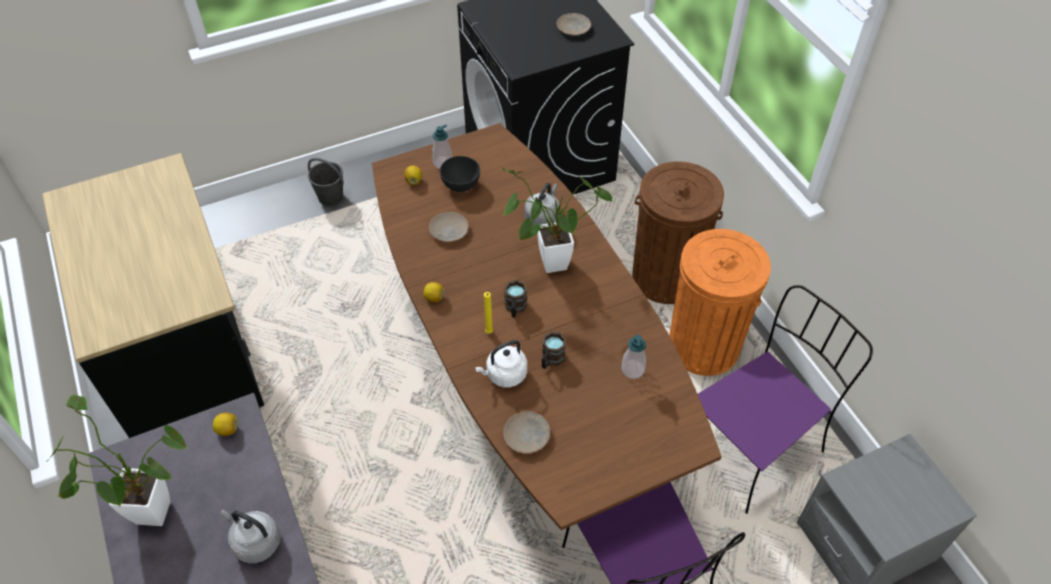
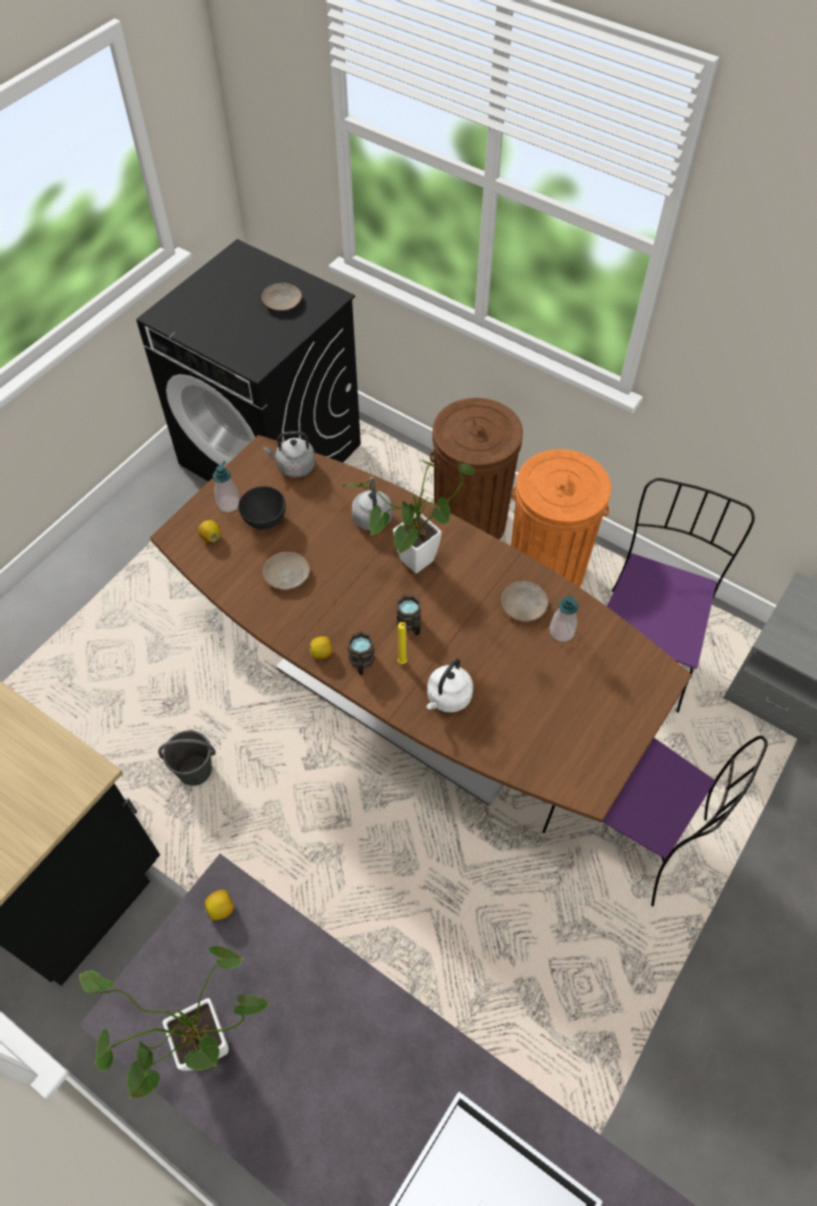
camera: 30 degrees left, 5 degrees up
(255, 542) = (340, 1010): grey kettle -> grey kettle (294, 466)
(330, 197) = (69, 592): grey bucket -> grey bucket (194, 770)
(527, 435) = (511, 747): beige plate -> beige plate (524, 604)
(551, 360) = (481, 660): brown mug -> brown mug (361, 663)

